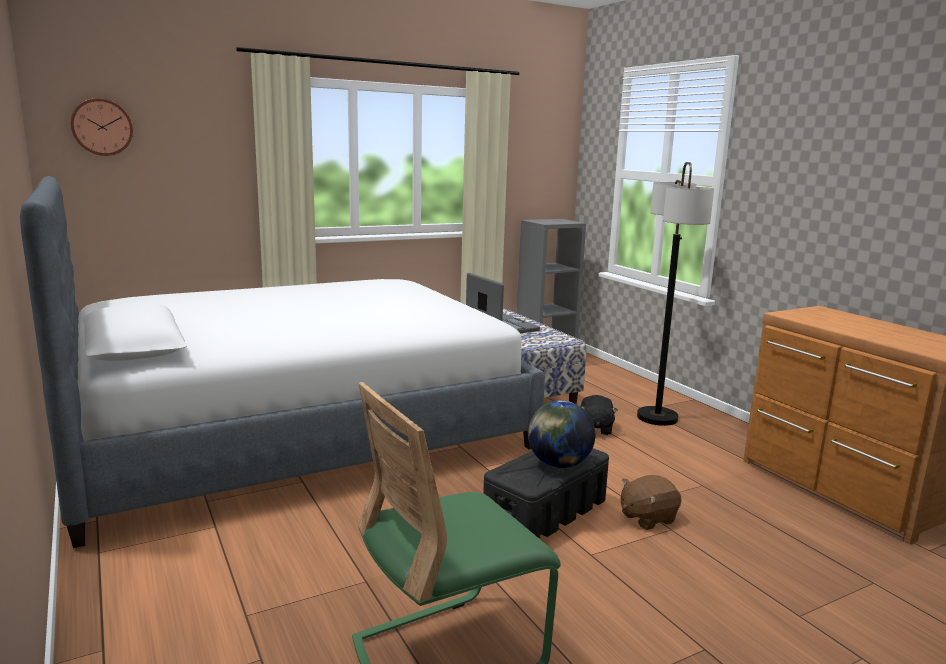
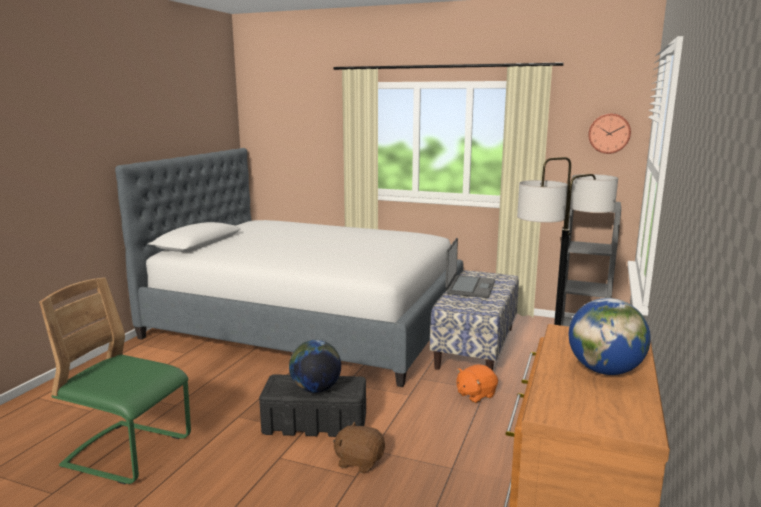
camera: 50 degrees right, 0 degrees up
(102, 127) = (270, 120): wall clock -> wall clock (609, 133)
(595, 429) = (475, 395): black plush toy -> orange plush toy
(874, 327) = (604, 370): none -> globe

